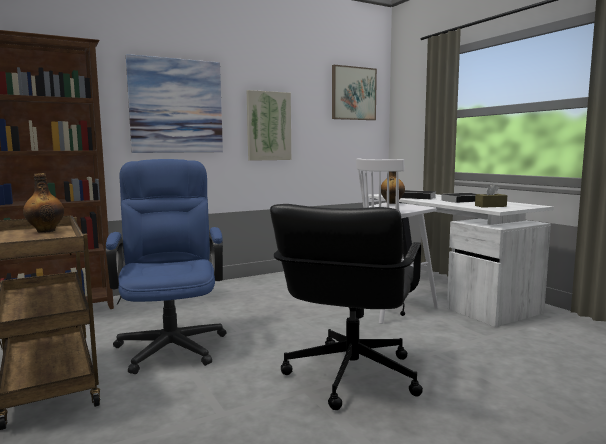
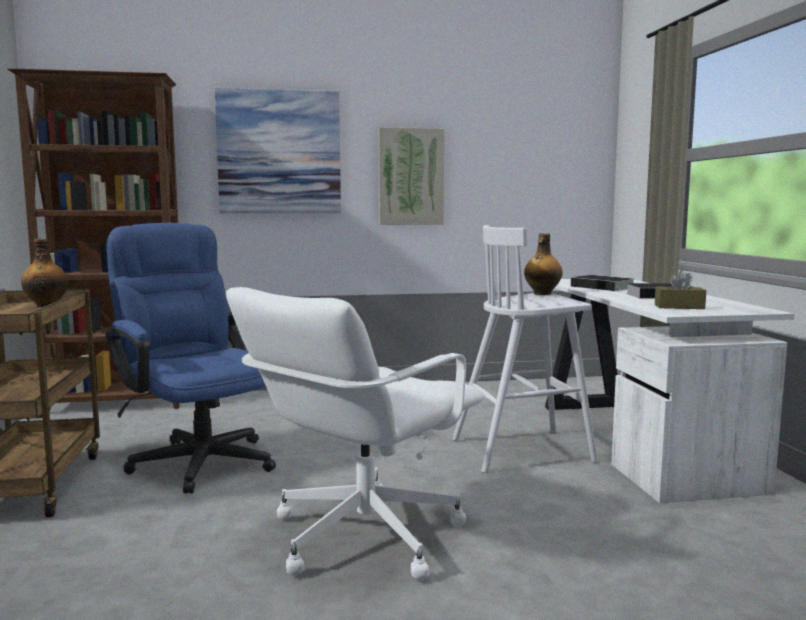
camera: 20 degrees right, 0 degrees up
(172, 343) = (197, 458): blue office chair -> blue office chair turned 45 degrees counterclockwise
(350, 376) = (362, 536): black office chair -> white office chair
(353, 93) = (550, 126): picture -> none

